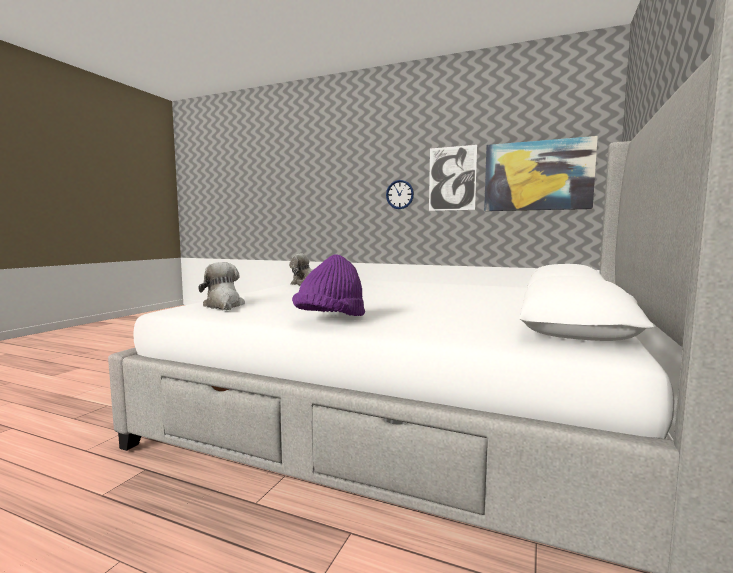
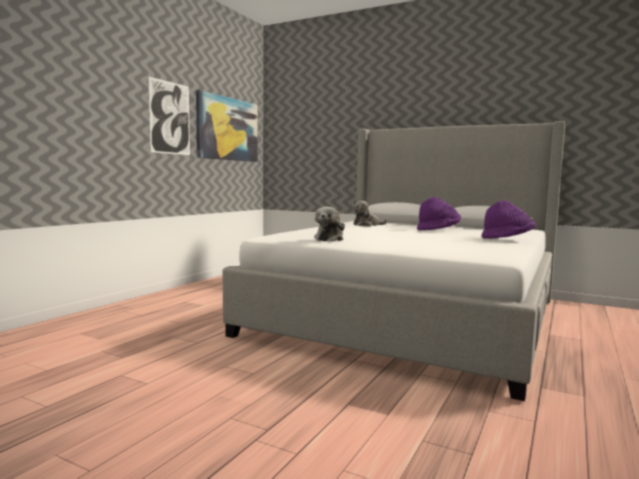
camera: 85 degrees left, 0 degrees up
(223, 306) = (476, 250): plush toy -> plush toy (367, 225)
(399, 194) = (118, 127): wall clock -> none
(436, 303) = (438, 230): none -> purple hat

